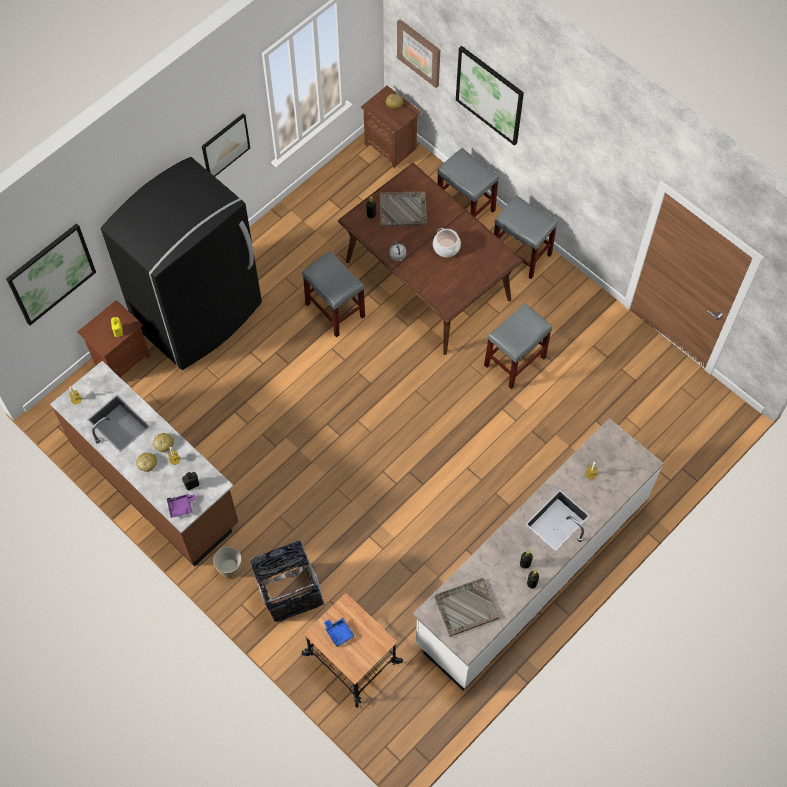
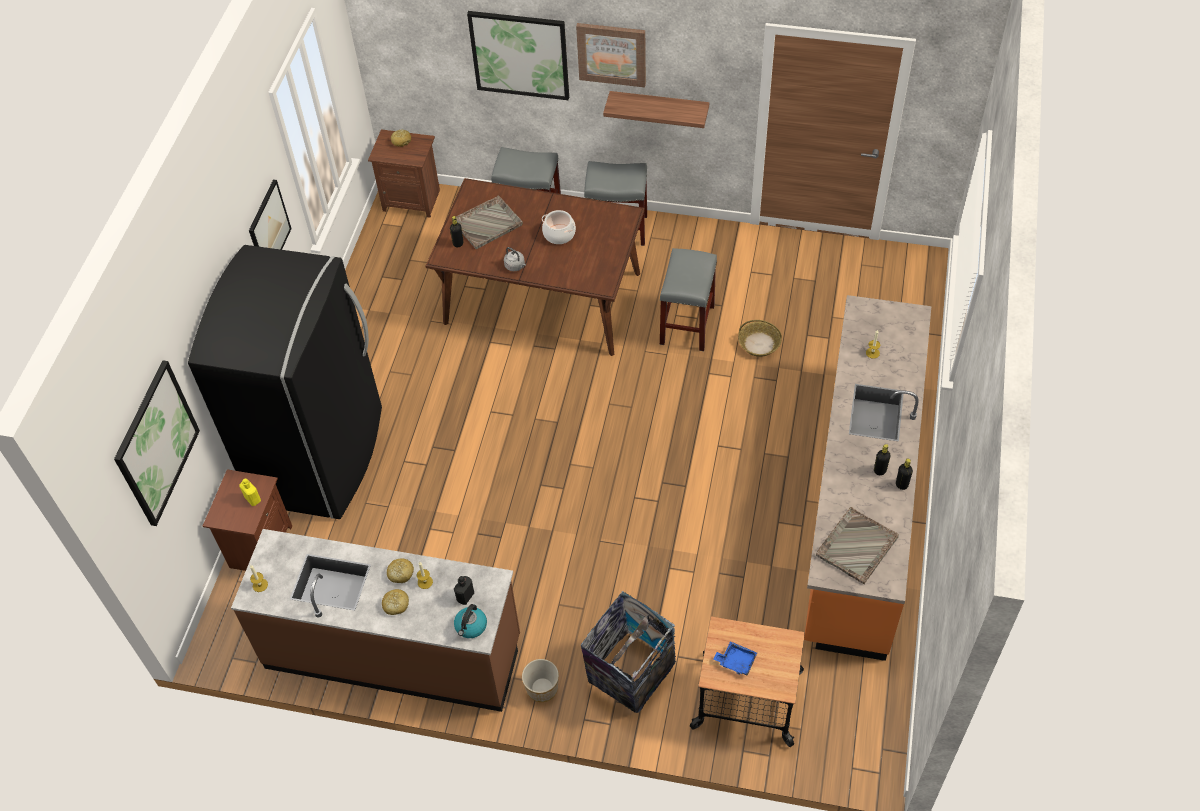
camera: 30 degrees left, 10 degrees down
(181, 507) = (471, 626): purple tray -> kettle
(334, 310) = (466, 374): grey stool -> none
(419, 52) = (413, 58): picture -> picture (612, 54)
(532, 570) = (858, 504): white counter -> orange counter
(556, 407) = (759, 343): none -> basket
(576, 189) = (659, 107): none -> shelf

